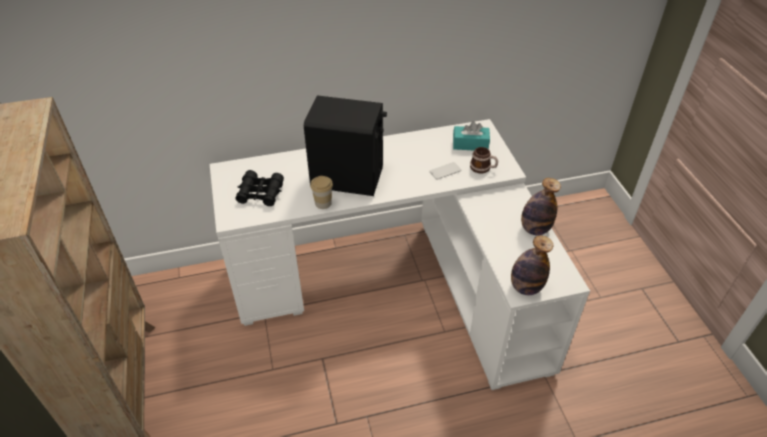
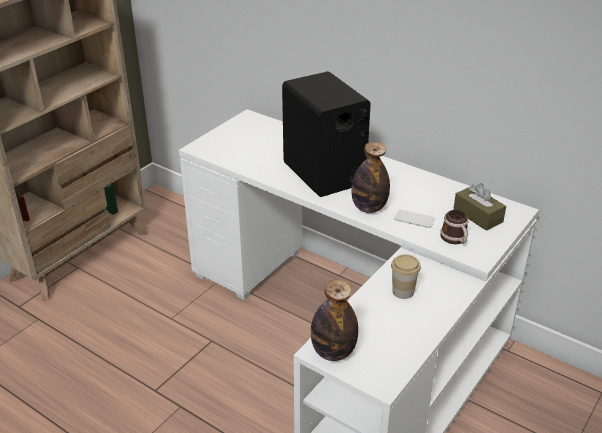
camera: 50 degrees right, 10 degrees down
(260, 193) = (245, 145): black binoculars -> none
(323, 203) = (275, 178): cup -> cup (403, 291)
(470, 144) = (478, 215): turquoise tissue box -> brown tissue box
(534, 229) = (427, 321): bottle -> bottle (369, 208)

